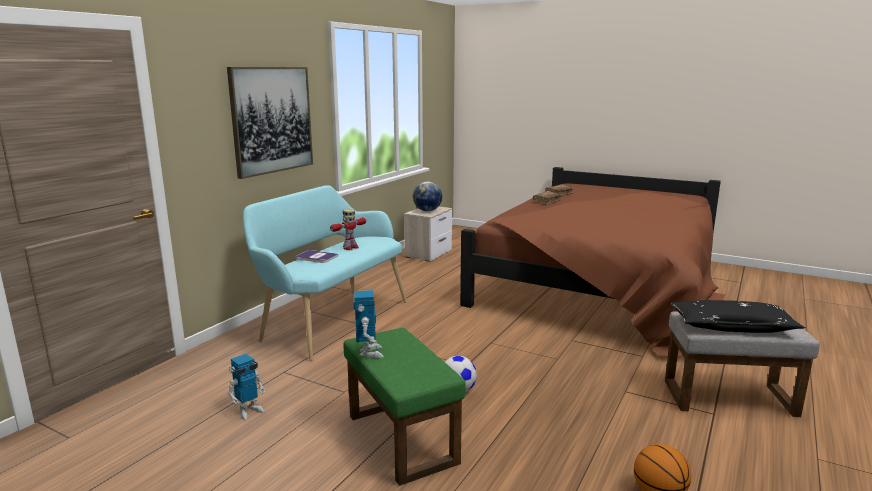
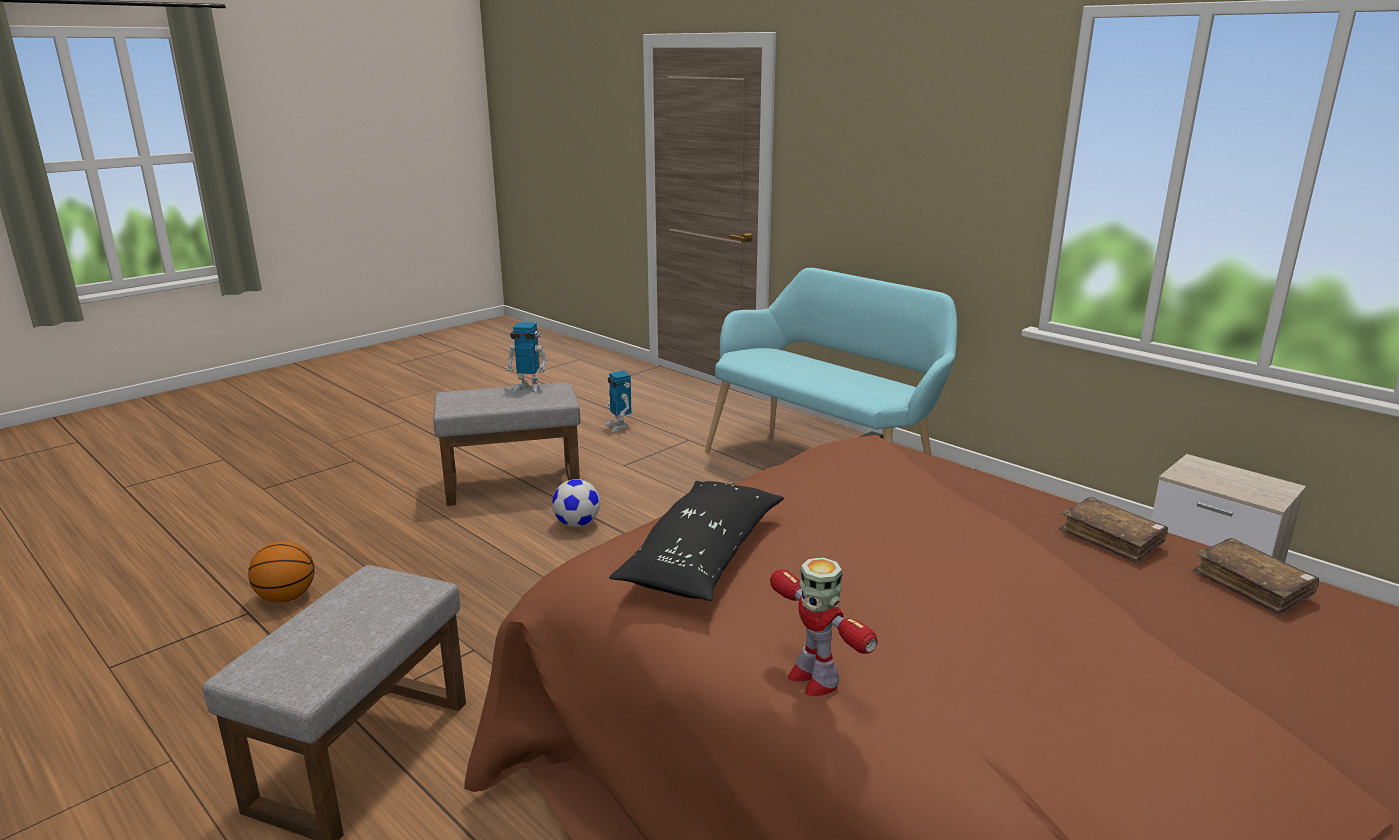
camera: 105 degrees right, 5 degrees up
(272, 120) = (918, 171): picture -> none
(316, 257) = (801, 360): book -> none
(350, 248) = (841, 377): toy robot -> toy robot (813, 678)
(400, 438) = (514, 484): green ottoman -> grey ottoman
(427, 211) = (1225, 478): globe -> none
(732, 327) = (343, 613): black pillow -> black pillow (703, 557)

